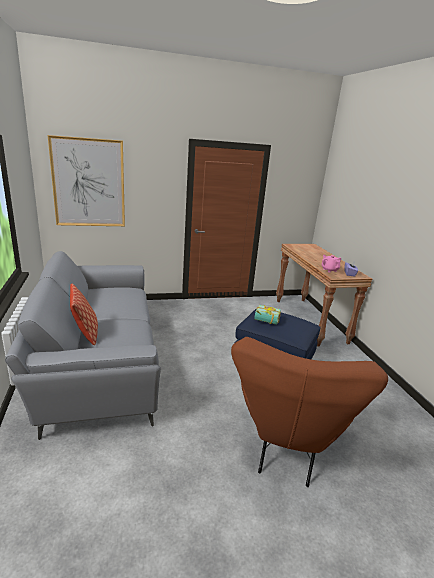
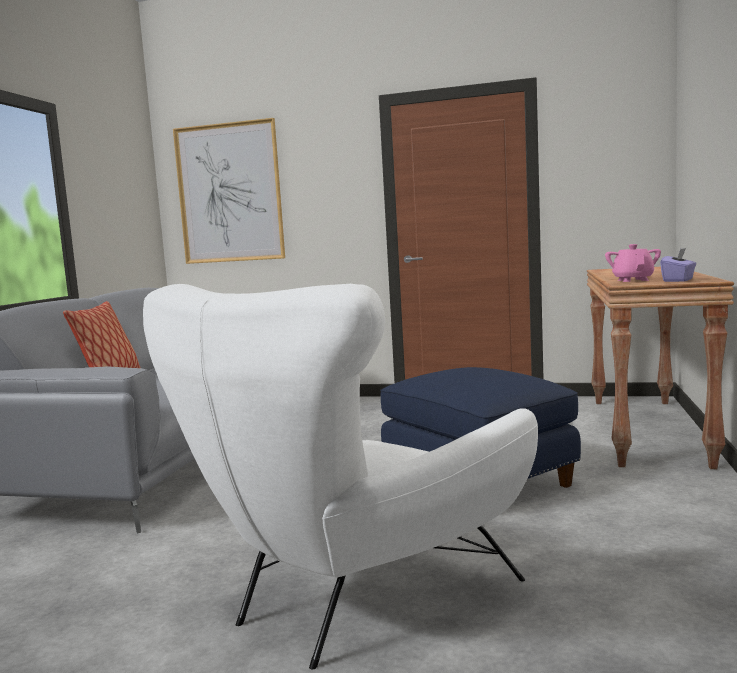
camera: 30 degrees right, 15 degrees down
(266, 321) = (437, 374): book -> none
(287, 446) = (348, 599): brown armchair -> white armchair

